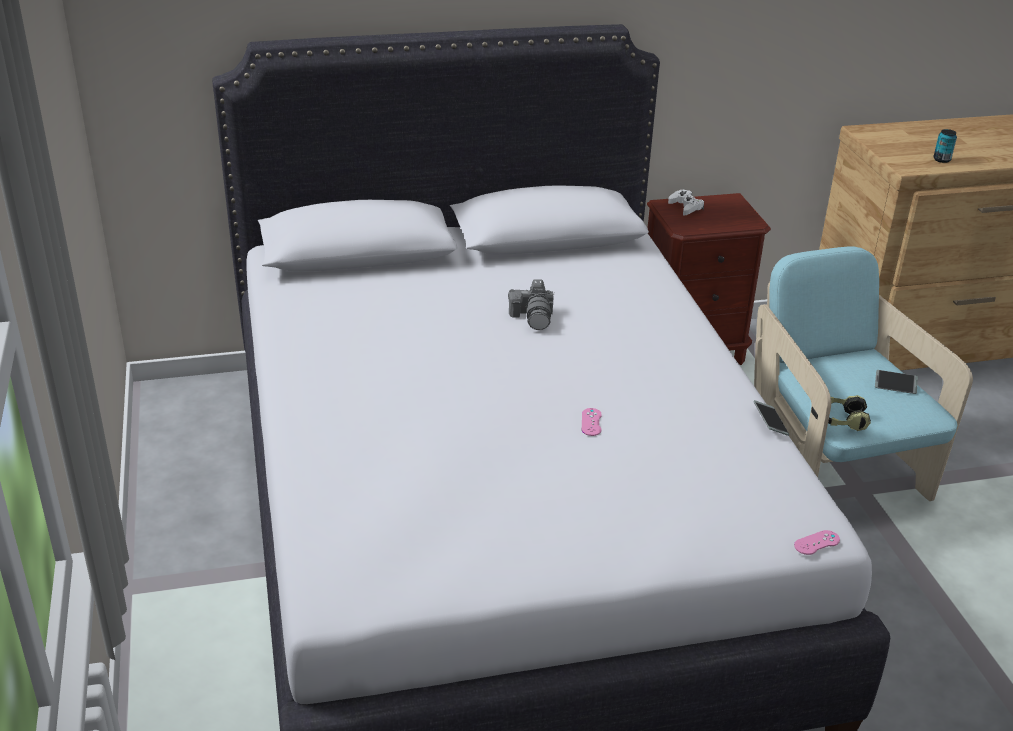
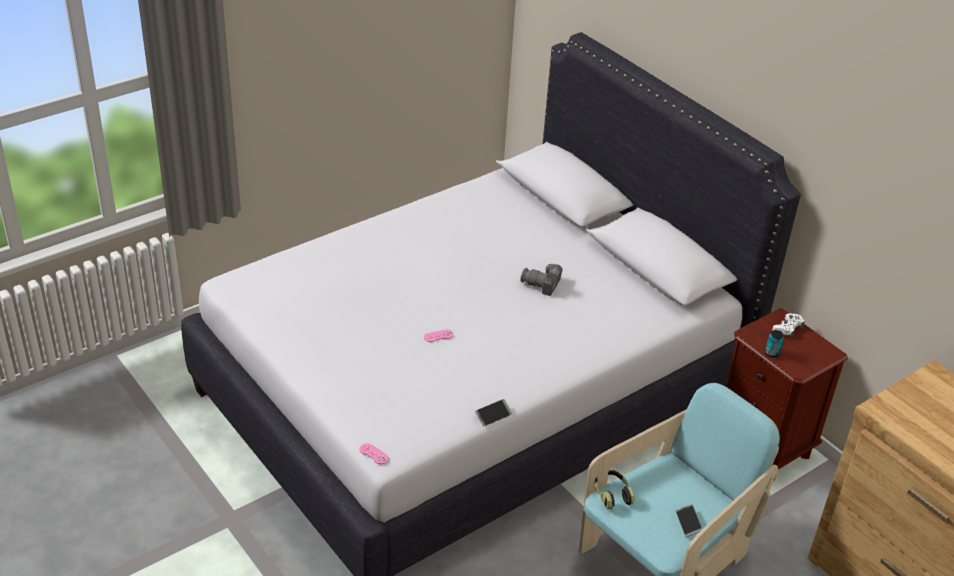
camera: 65 degrees right, 5 degrees up
(533, 316) = (543, 285): camera -> camera turned 45 degrees clockwise
(941, 159) = (922, 429): can -> can (772, 353)

